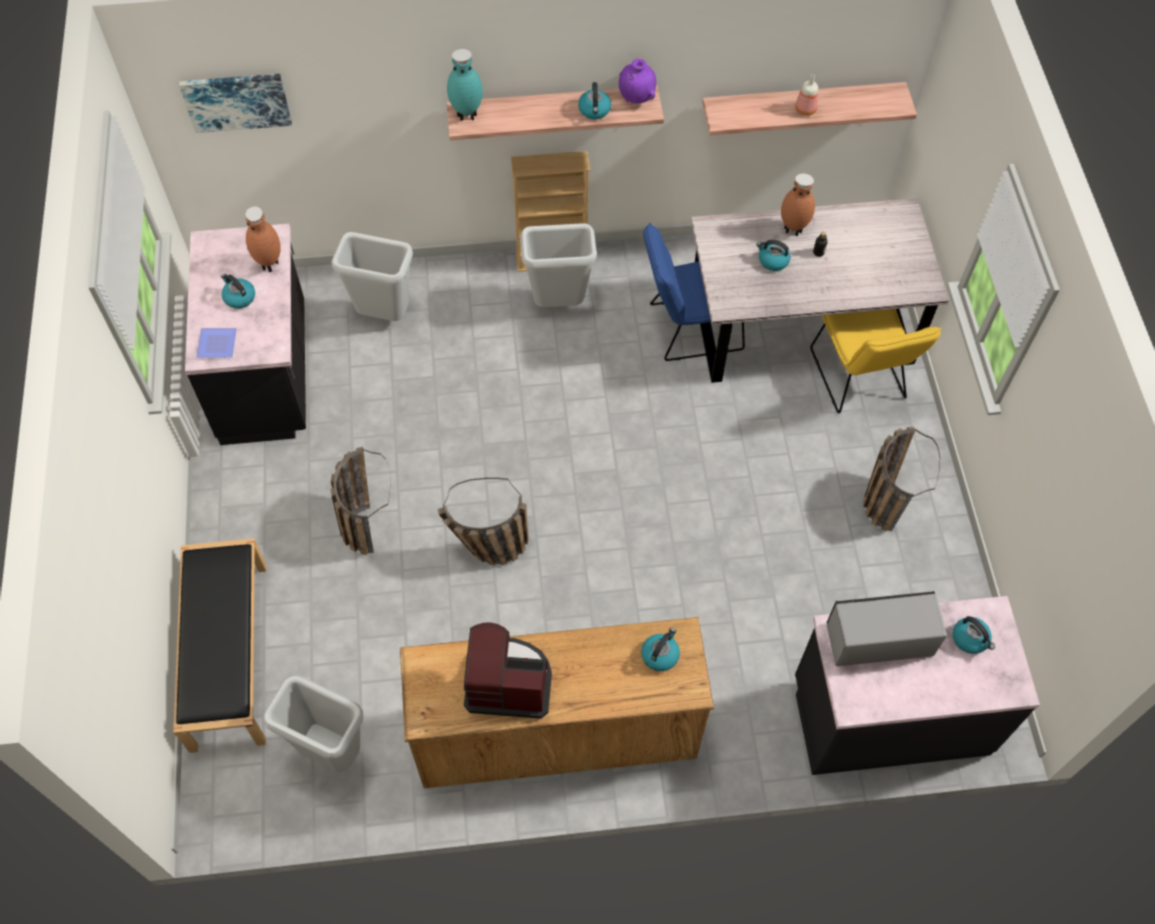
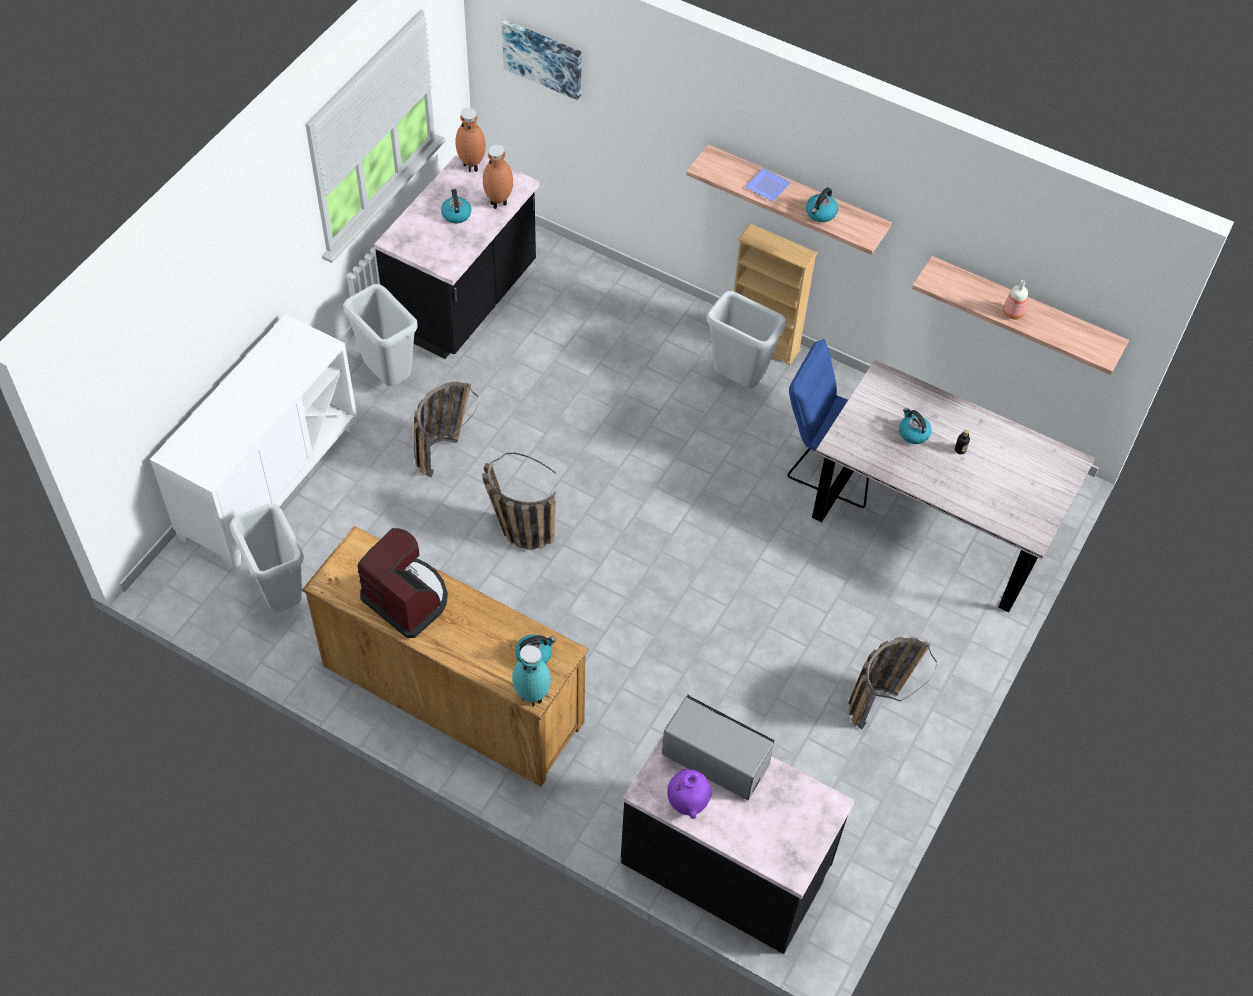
camera: 35 degrees right, 5 degrees down
(215, 345) = (410, 238): plate -> plate (766, 186)
(228, 654) = (269, 481): black bench -> white cabinet
(383, 316) = (589, 308): grey trash can -> grey trash can (387, 377)
(467, 114) = (715, 162): turquoise vase -> turquoise vase (532, 696)
(636, 98) = (864, 223): purple vase -> purple vase (688, 802)
(793, 229) = (955, 419): brown vase -> brown vase (472, 166)
(860, 379) = (946, 594): yellow chair -> none
(970, 639) = (791, 810): kettle -> none

